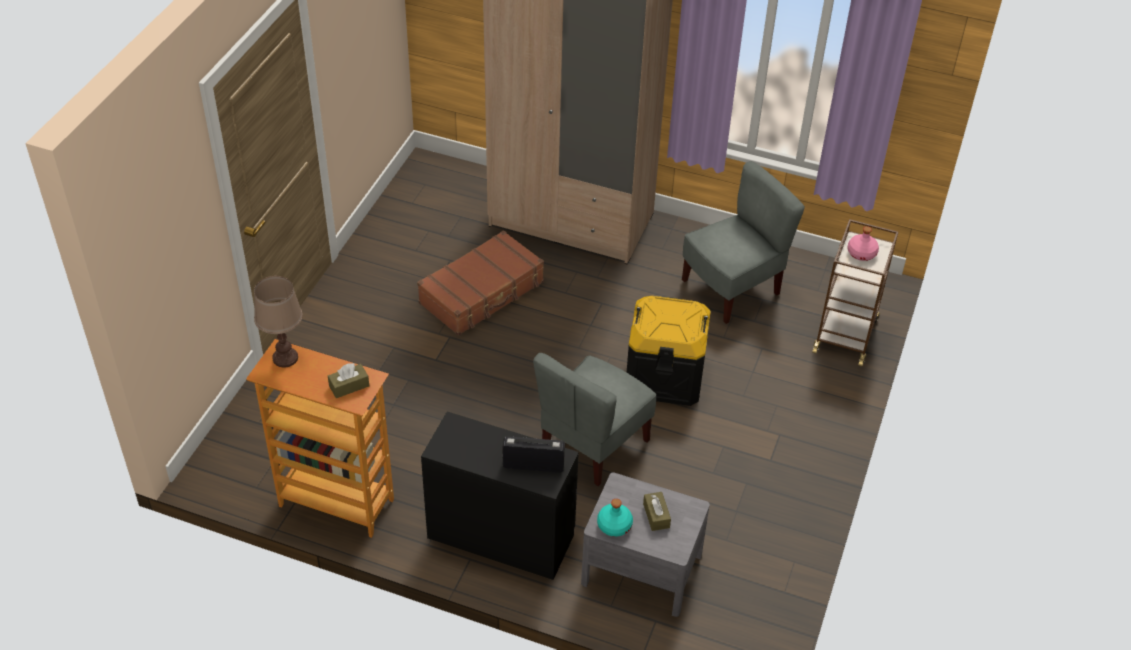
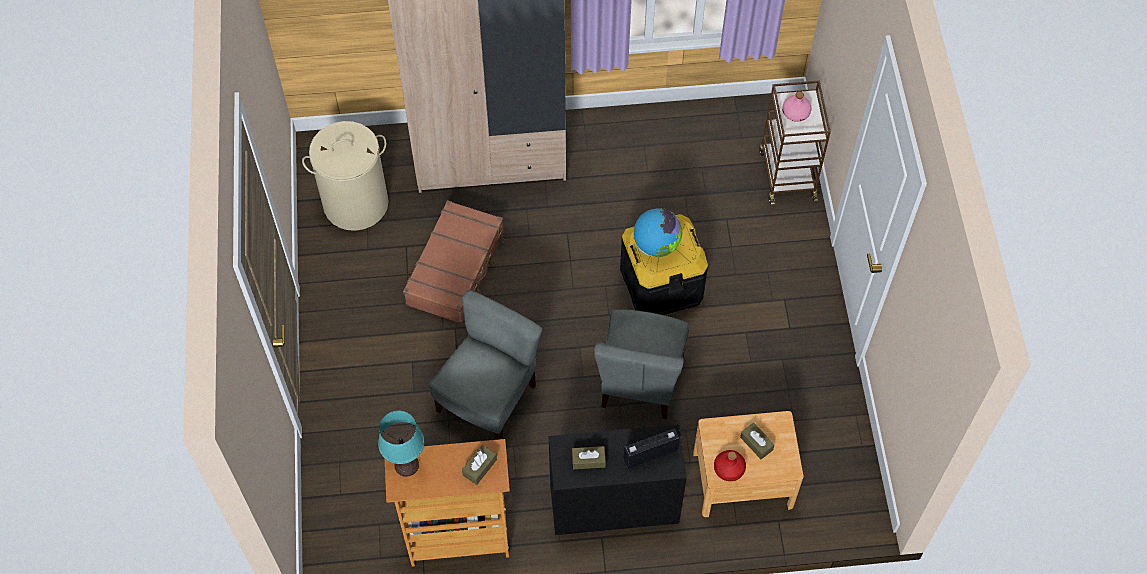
camera: 25 degrees left, 15 degrees up
(285, 358) = (406, 465): brown table lamp -> turquoise table lamp
(429, 214) = (356, 203): none -> beige laundry basket
(470, 445) = (588, 460): none -> brown tissue box
(614, 525) = (728, 468): turquoise bottle -> red bottle
(641, 569) = (742, 479): grey nightstand -> brown nightstand
(662, 316) = (656, 245): none -> globe
(732, 289) = (670, 167): grey chair -> grey chair (488, 399)

